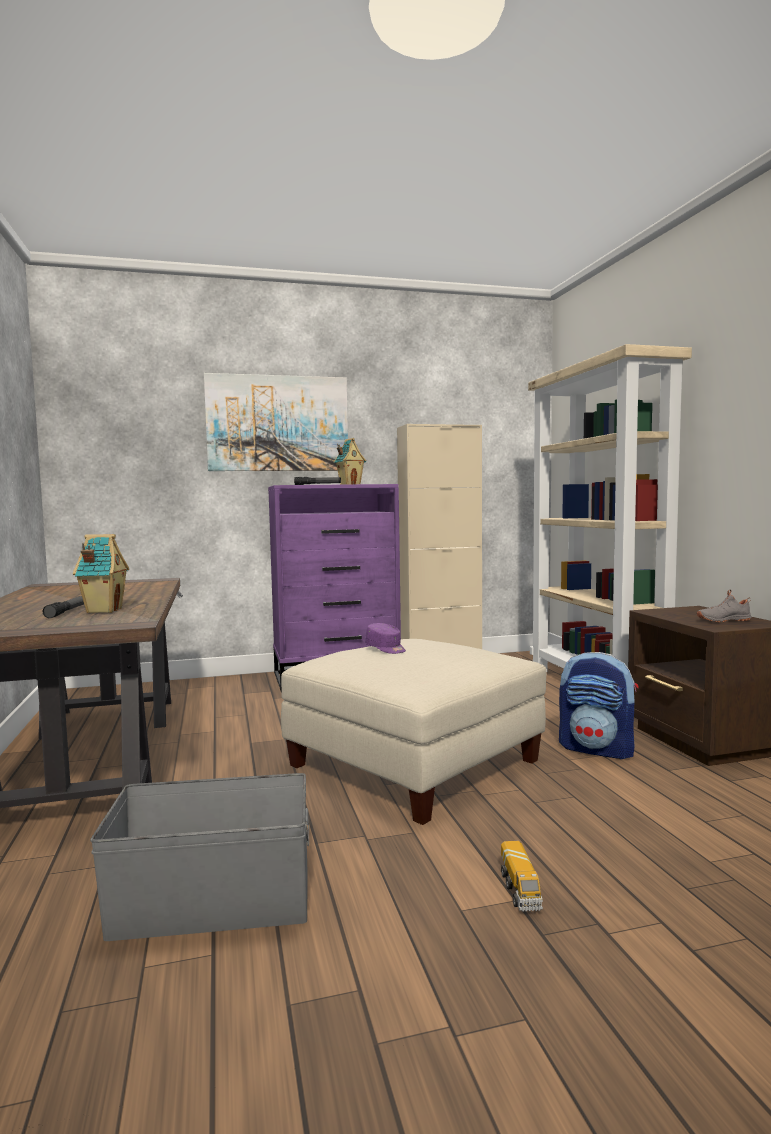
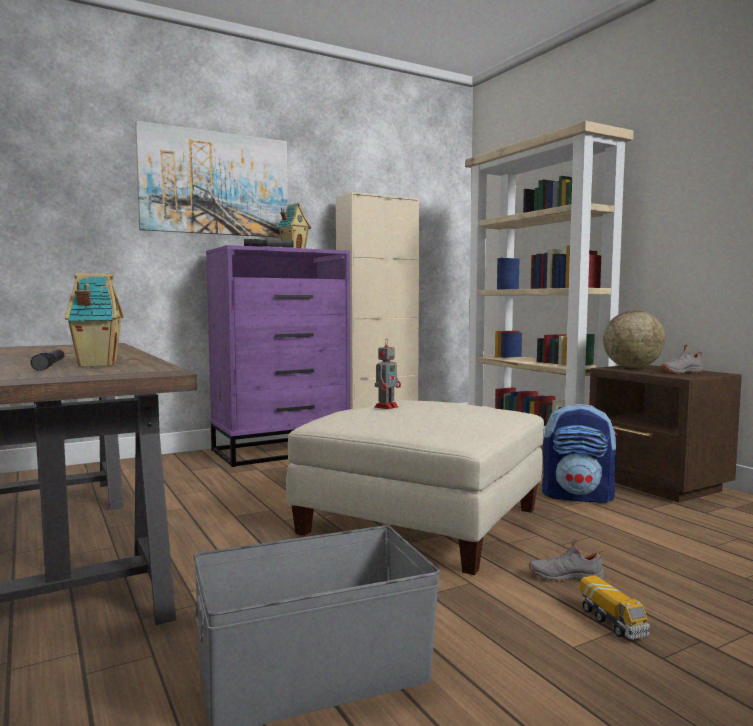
camera: 15 degrees left, 0 degrees up
(386, 649) = (387, 407): purple cap -> toy robot
(512, 837) = (565, 576): none -> grey shoe
(677, 611) = (632, 367): none -> globe

